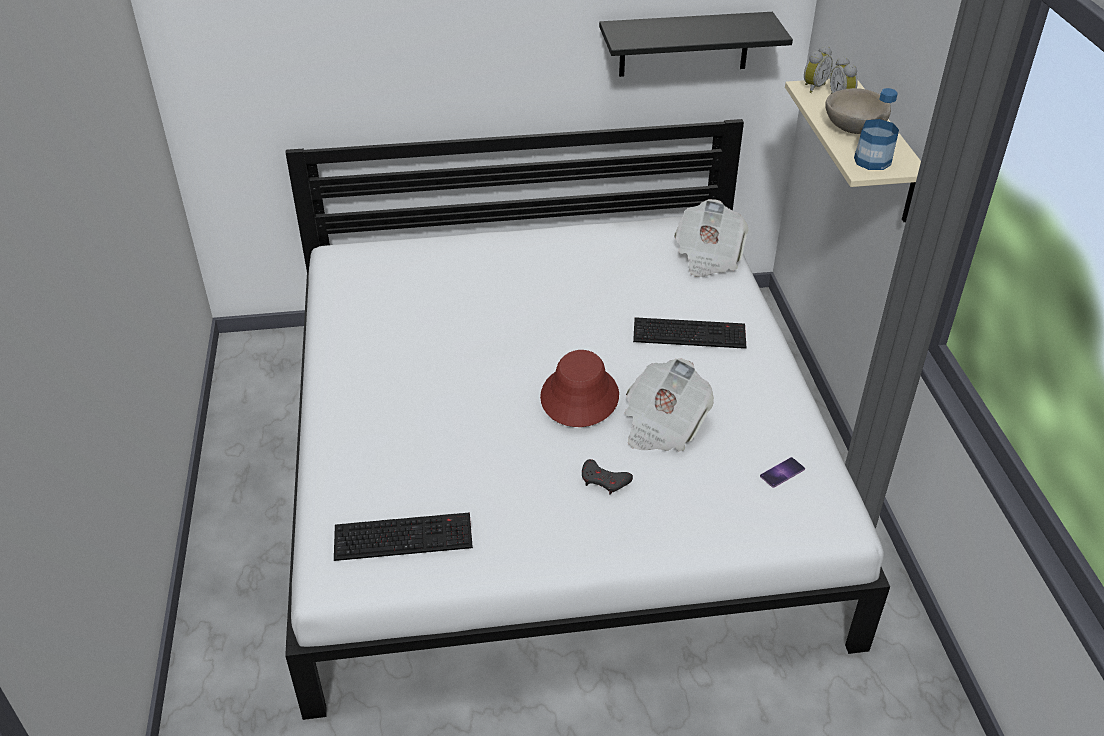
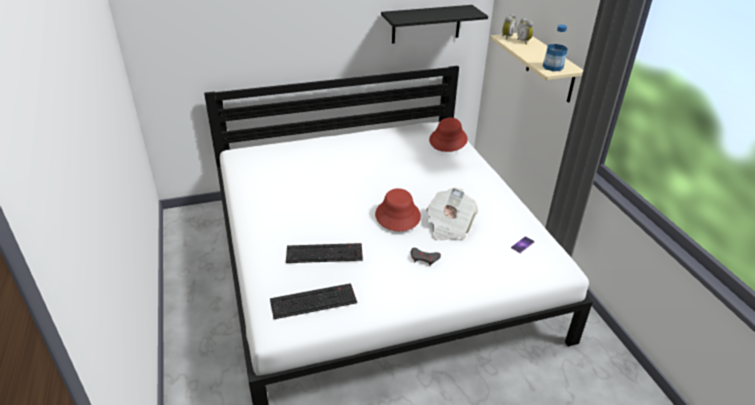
camera: 10 degrees left, 5 degrees down
(690, 333) = (450, 178): keyboard -> keyboard (325, 253)
(708, 256) = (448, 140): newspaper -> red hat
(853, 128) = (535, 53): beige bowl -> none

